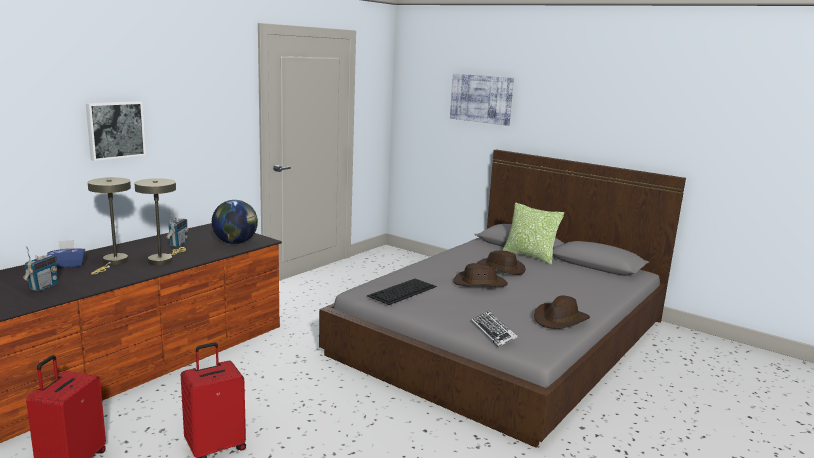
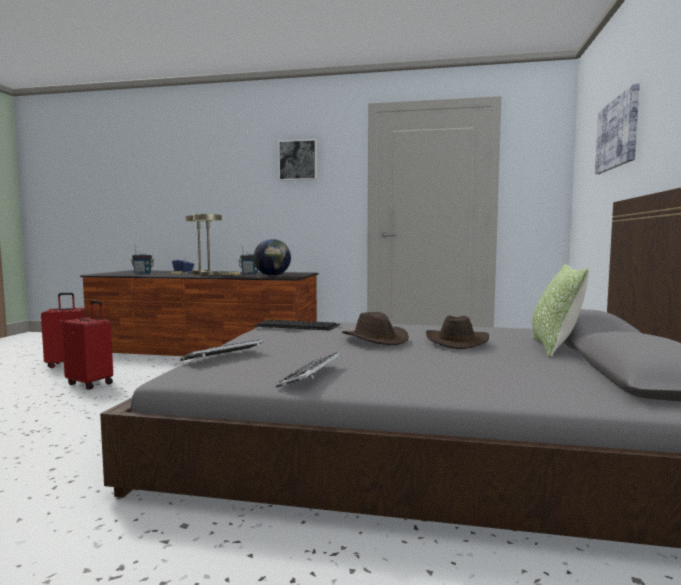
camera: 65 degrees right, 10 degrees down
(115, 130) = (239, 190): picture -> picture (298, 160)
(560, 319) = (311, 376): brown hat -> keyboard

